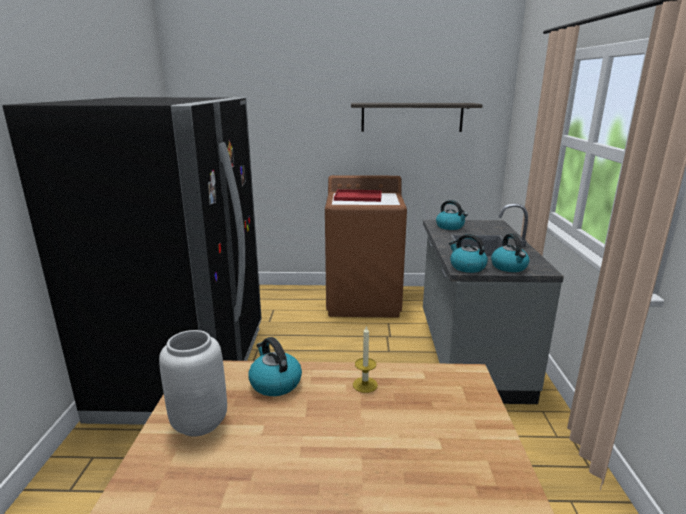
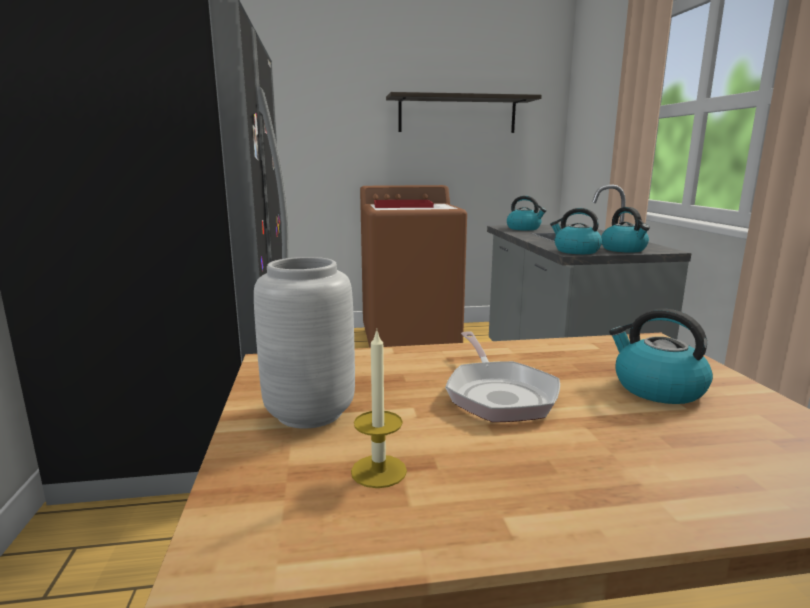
camera: 10 degrees left, 5 degrees down
(275, 383) = (398, 366): kettle -> kettle (656, 388)
(324, 419) = (498, 394): none -> frying pan
(365, 385) = (526, 359): candle -> candle (378, 471)

